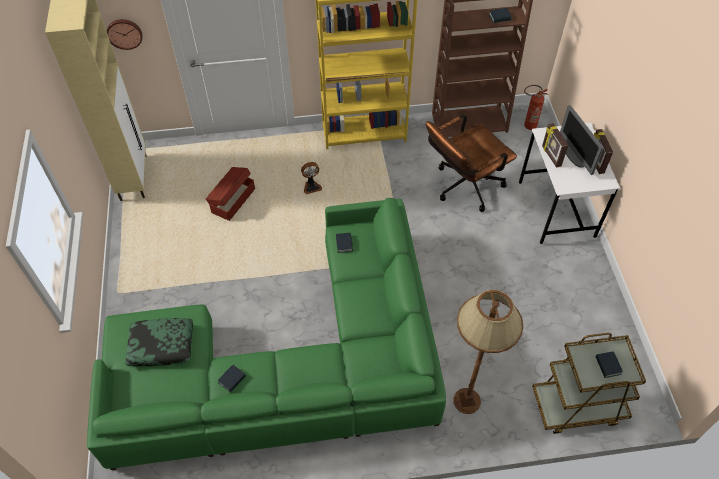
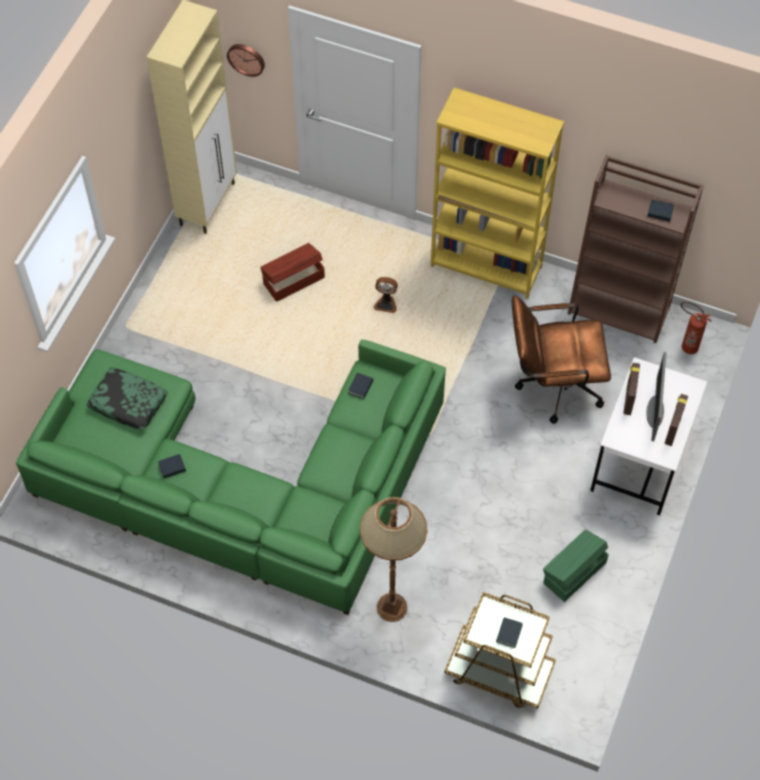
camera: 30 degrees right, 5 degrees up
(572, 305) = (573, 572): none -> green storage box

